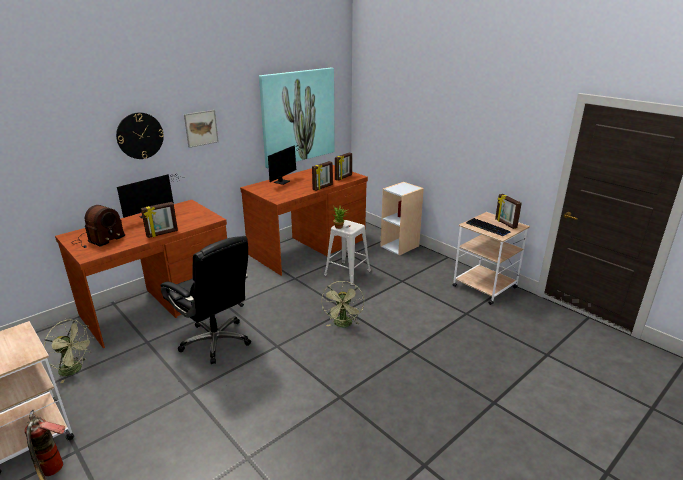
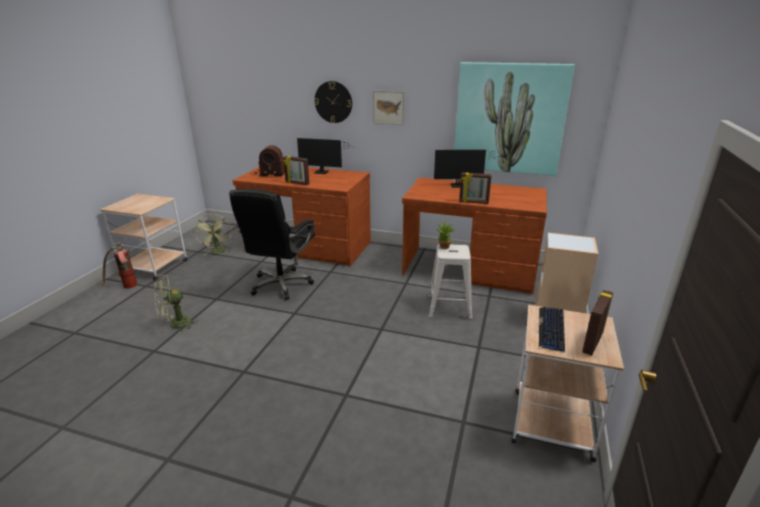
camera: 60 degrees right, 0 degrees up
(343, 177) = (519, 203): picture frame -> none
(343, 325) = (354, 336): green fan -> green fan (175, 324)

